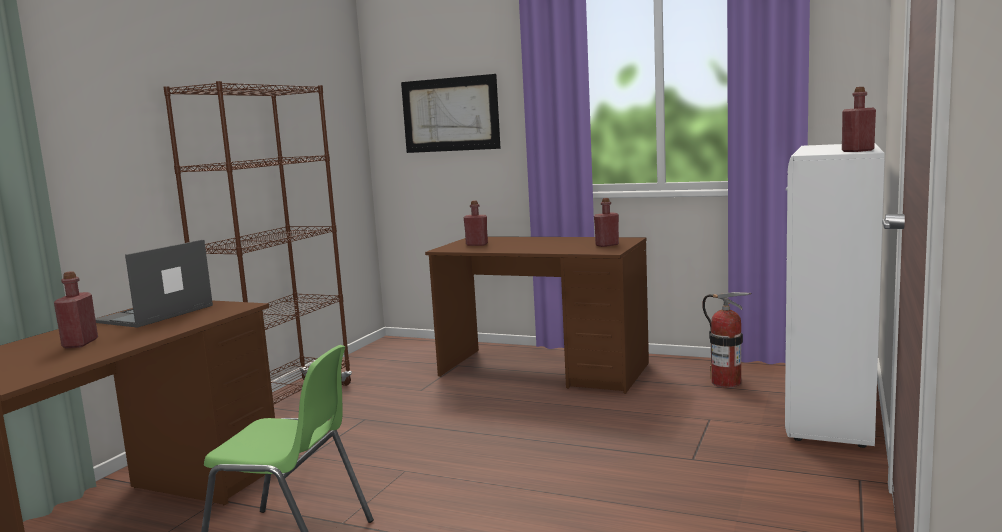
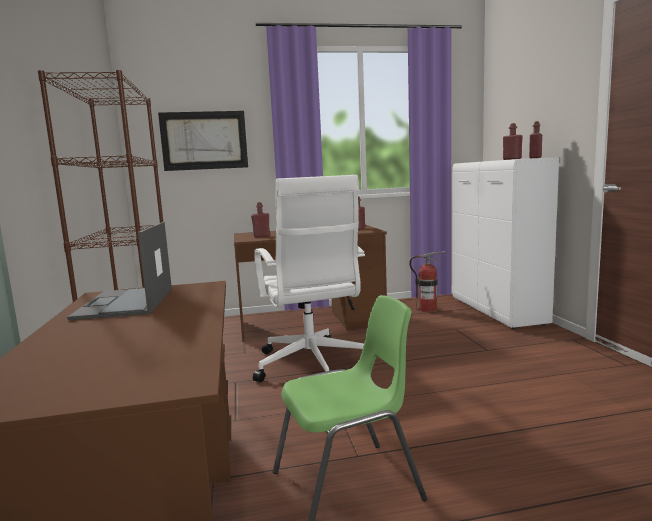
camera: 35 degrees left, 0 degrees up
(80, 343) = (129, 336): red bottle -> red bottle (512, 159)
(457, 422) = (311, 366): none -> white office chair

